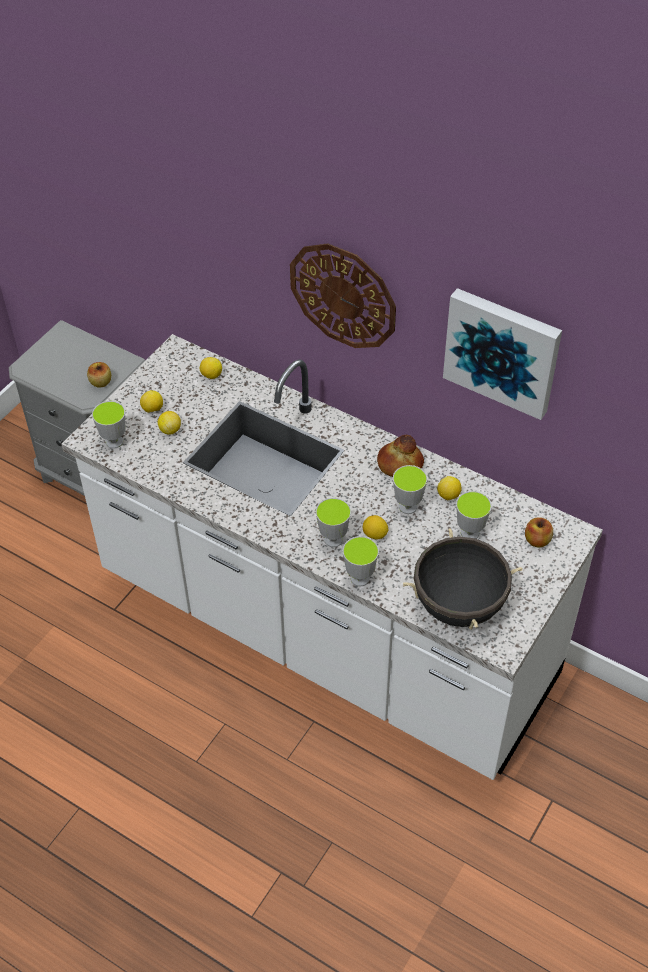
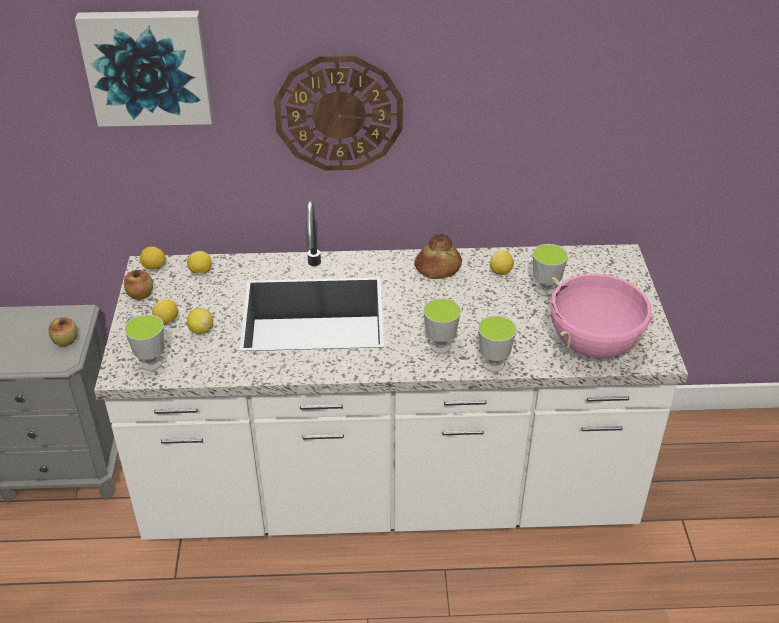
camera: 35 degrees left, 10 degrees down
(375, 535) = (471, 327): lemon -> lemon (154, 267)
(408, 507) = (476, 294): cup -> none
(458, 605) = (593, 345): black cooking pot -> pink cooking pot
(502, 350) = (523, 96): picture -> picture (147, 67)
(537, 540) = (601, 272): apple -> apple (140, 295)

